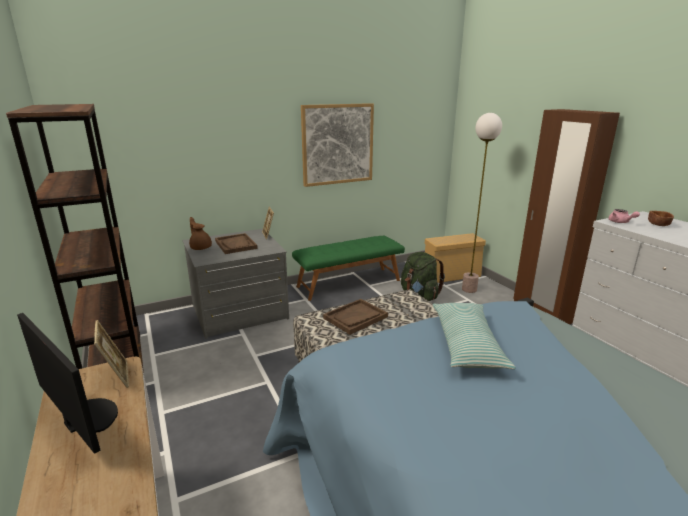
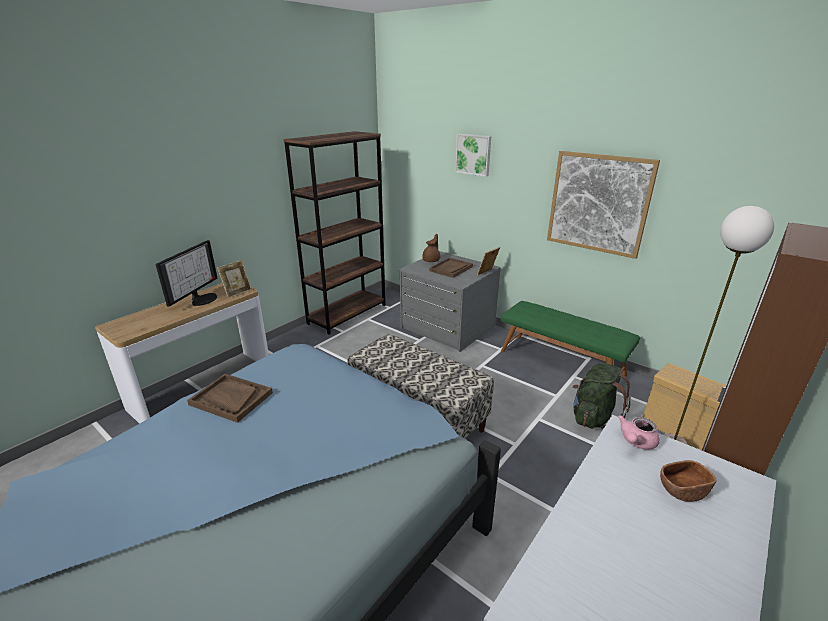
camera: 65 degrees right, 5 degrees up
(209, 120) = (473, 154): none -> picture
(355, 318) = (407, 360): brown tray -> brown tray (231, 399)
(467, 344) = (334, 404): pillow -> none

